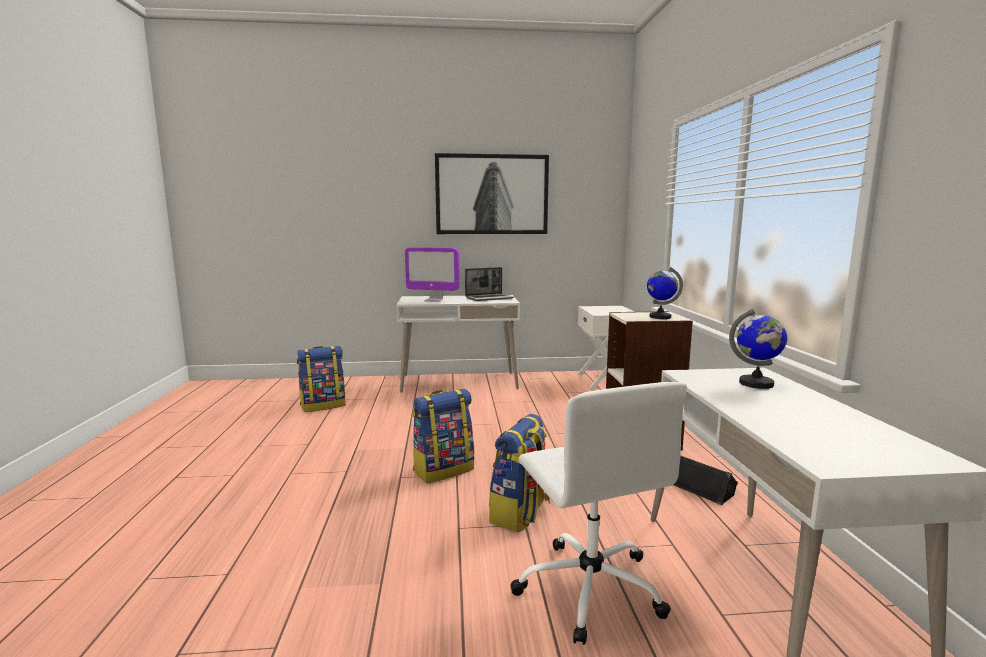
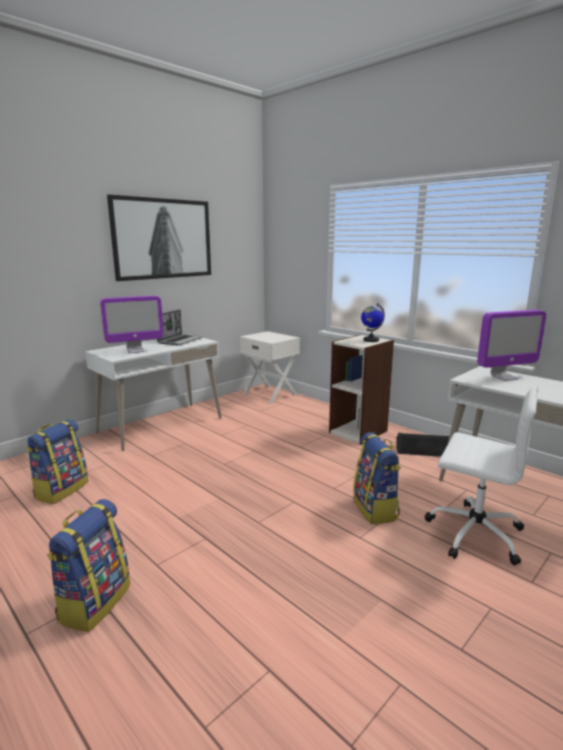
camera: 40 degrees left, 5 degrees up
(443, 470) = (279, 502): backpack -> backpack (94, 602)
(756, 384) = (504, 377): globe -> monitor

